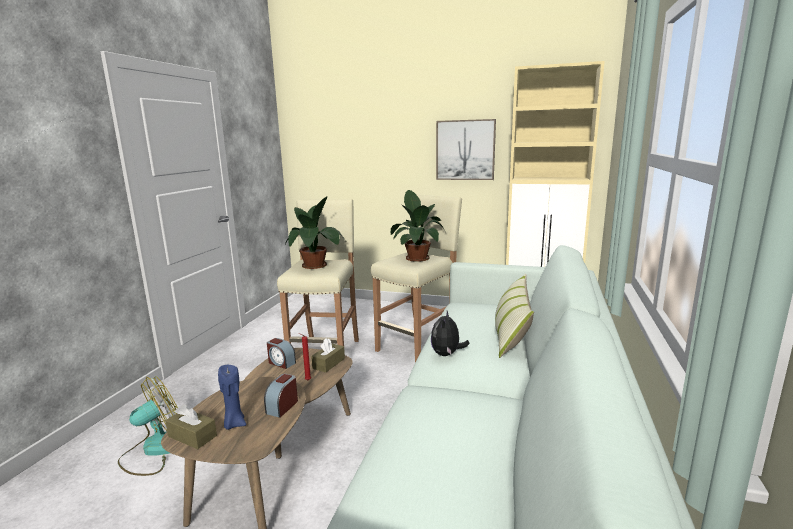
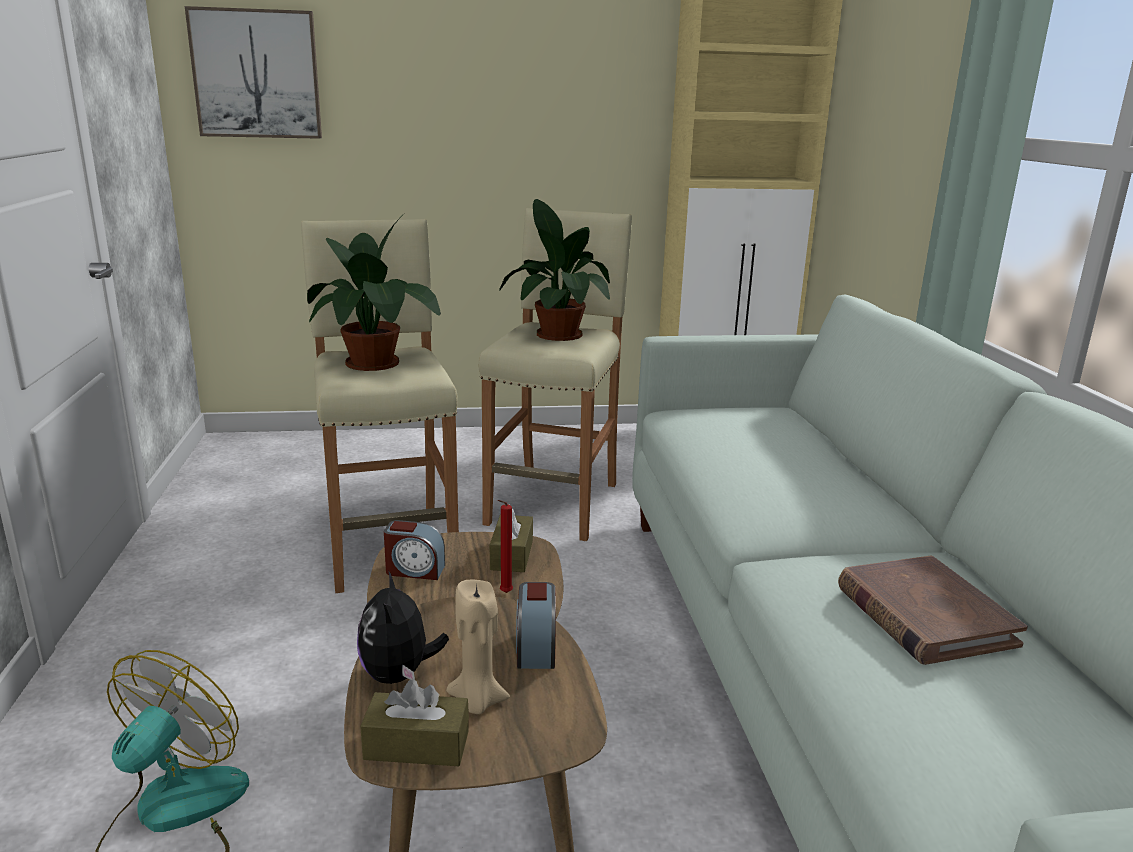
camera: 25 degrees left, 5 degrees up
(234, 424) = (477, 701): blue candle -> beige candle
(447, 354) = (760, 500): plush toy -> plush toy (399, 675)
(457, 430) = (923, 615): none -> brown book
(465, 150) = (584, 121): picture -> picture (256, 74)
(511, 333) = (817, 451): pillow -> none

